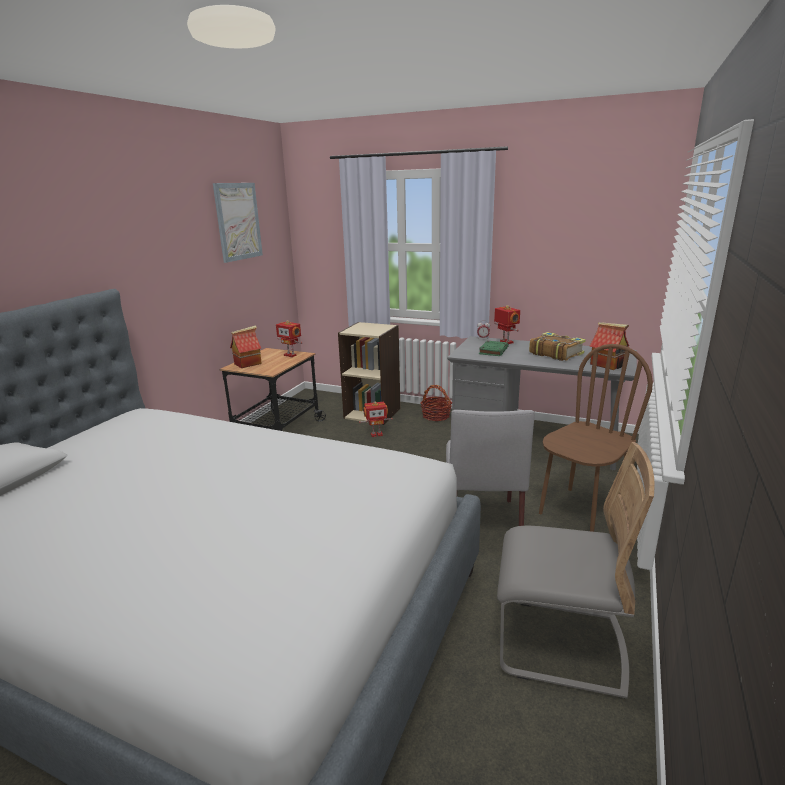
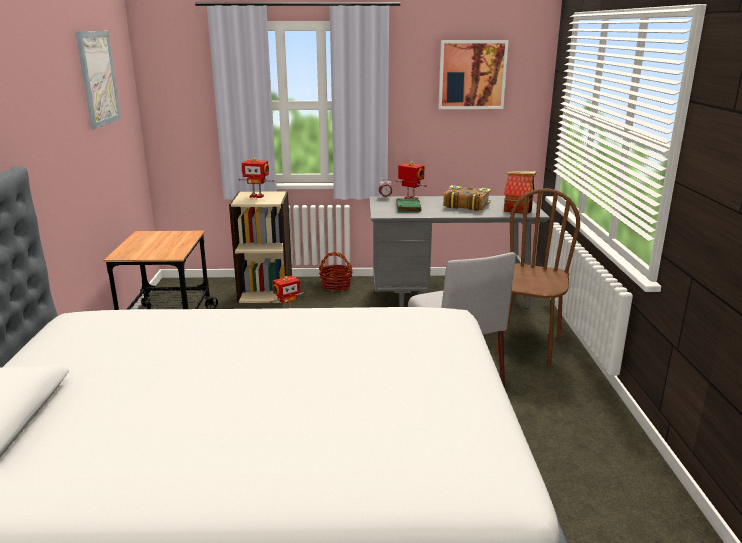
camera: 25 degrees left, 0 degrees up
(248, 363) = (134, 250): toy house -> none
(290, 355) = (177, 235): toy robot -> toy robot (257, 196)
(559, 644) = (582, 449): grey chair -> none
(584, 219) = (472, 74): none -> picture

